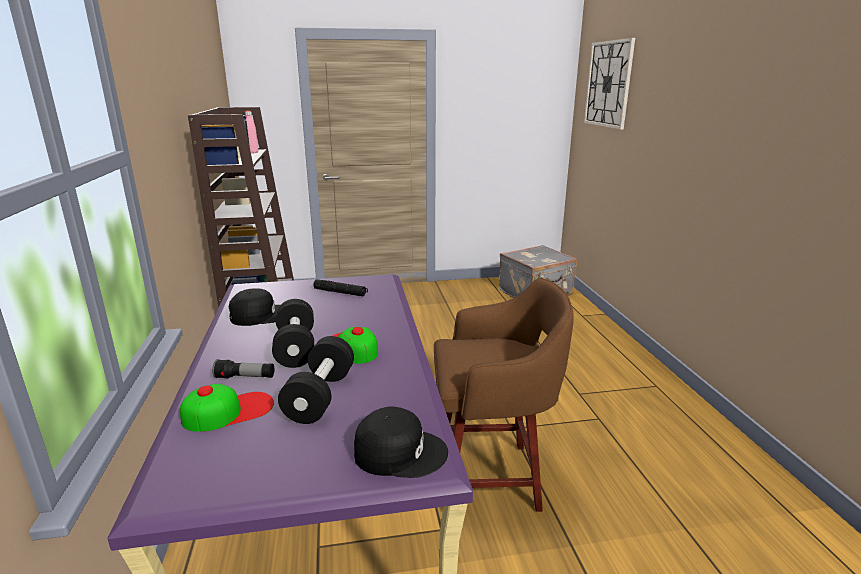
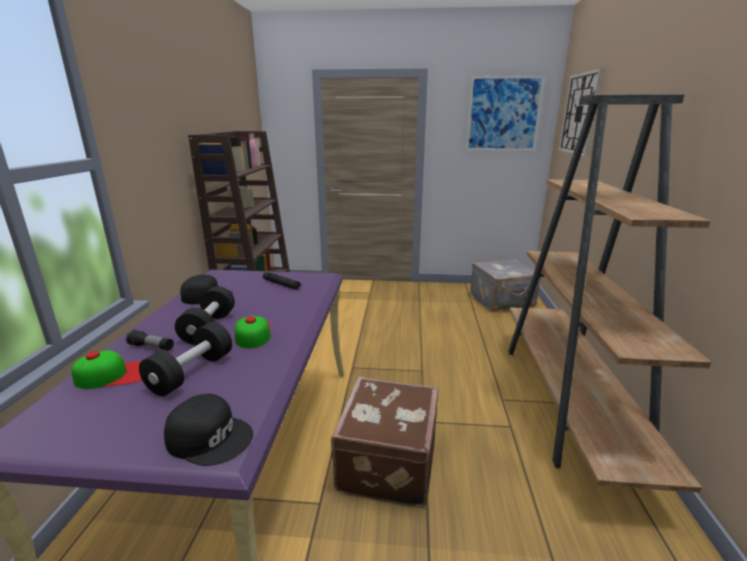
camera: 15 degrees right, 0 degrees up
(491, 477) = (385, 463): brown stool -> brown suitcase
(521, 83) = (503, 114): none -> picture
(643, 387) = (569, 402): none -> brown bookcase

